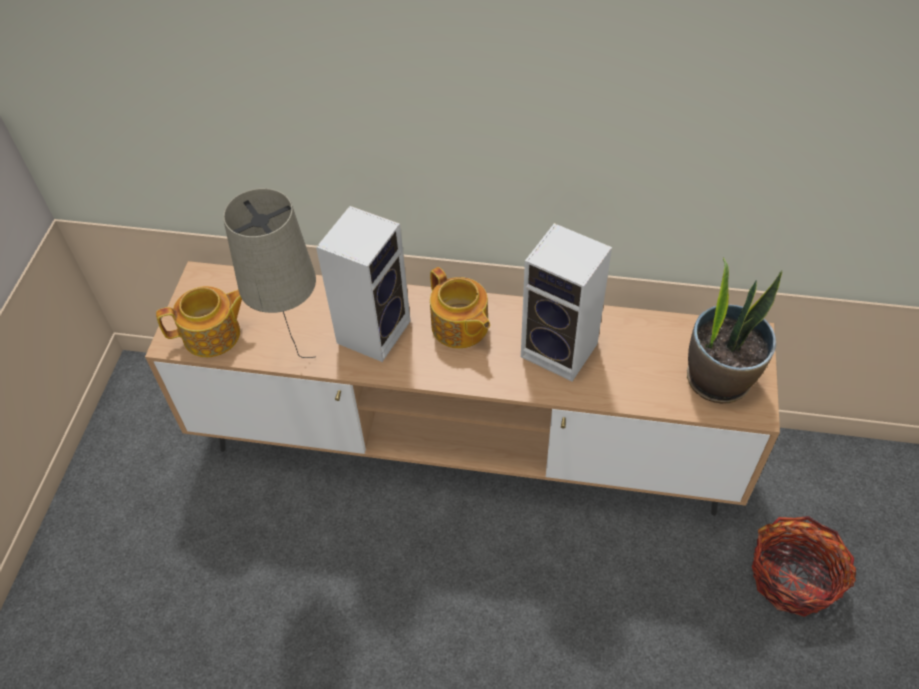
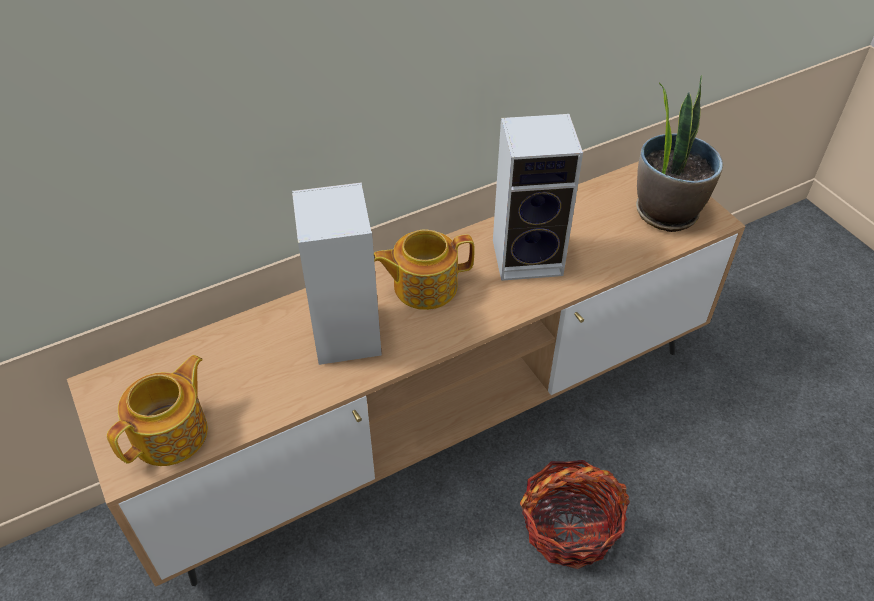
camera: 40 degrees left, 5 degrees down
(299, 365) = (300, 406): beige table lamp -> none
(460, 327) = (423, 286): teapot -> teapot turned 150 degrees clockwise
(793, 577) = (765, 363): basket -> basket (569, 527)

